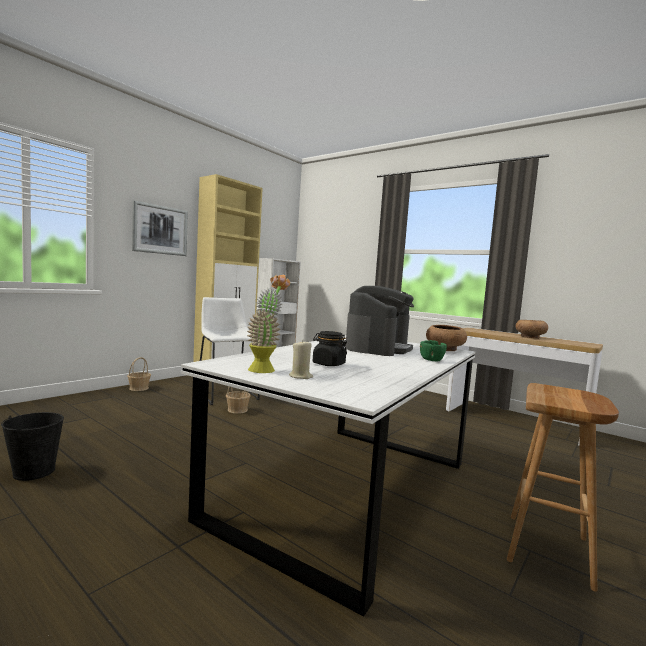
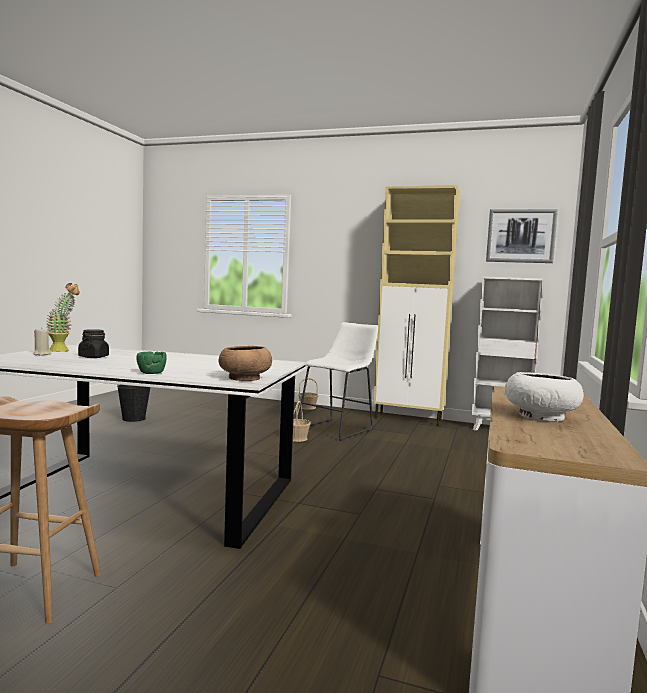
camera: 70 degrees right, 0 degrees up
(160, 230) = (346, 256): picture -> picture (521, 236)
(378, 348) = (205, 364): coffee machine -> none
(529, 337) = (540, 417): brown bowl -> white bowl

